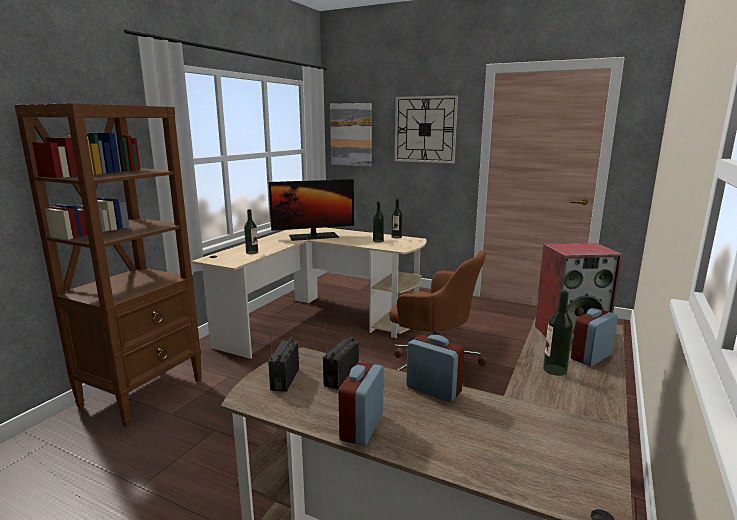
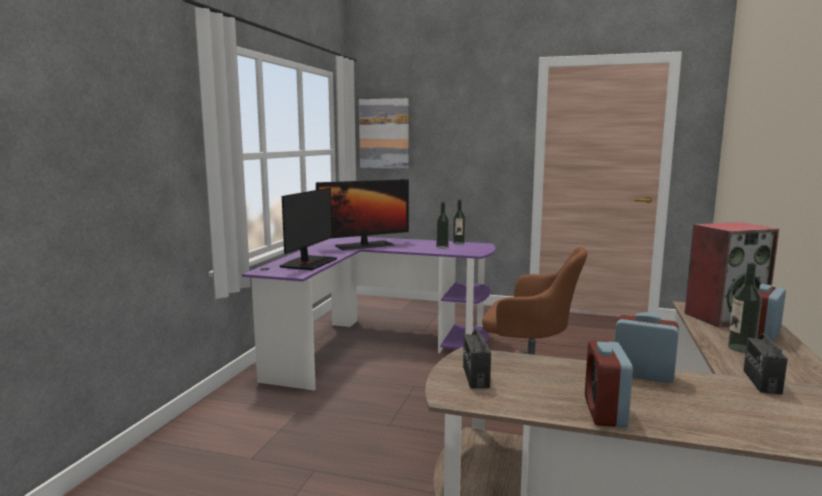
camera: 10 degrees left, 5 degrees down
(143, 392) = (199, 438): brown bookcase -> none
(252, 252) = (308, 263): bottle -> monitor
(320, 321) = (374, 345): beige desk -> purple desk
(341, 377) = (535, 370): radio -> radio (761, 382)
(425, 129) = (471, 127): wall clock -> none

